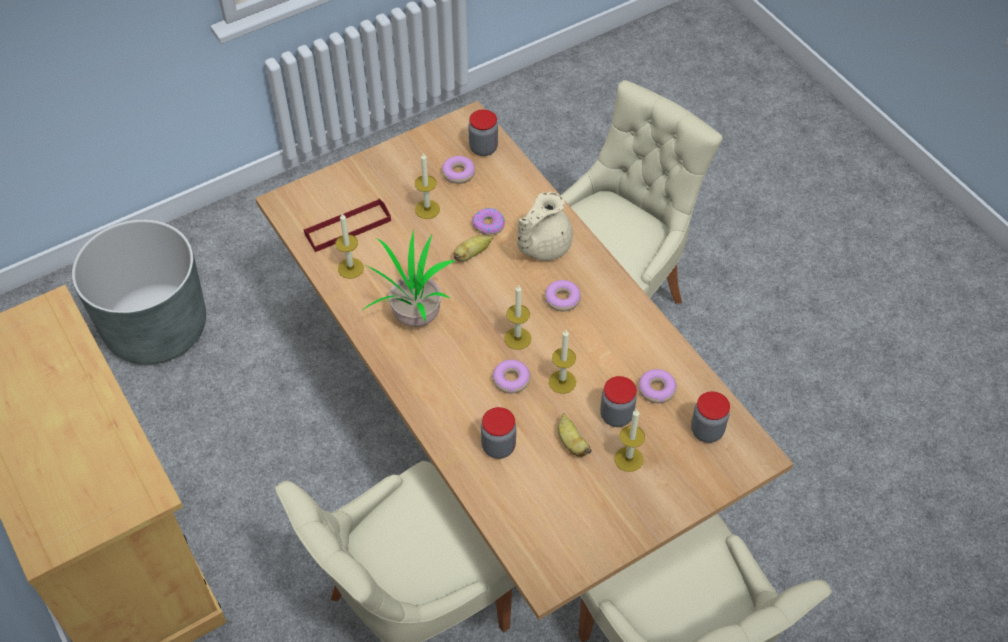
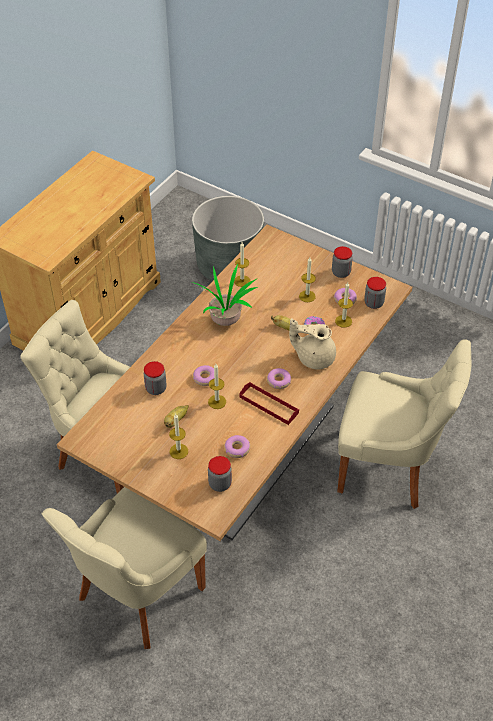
camera: 65 degrees right, 5 degrees down
(348, 227) = (270, 268): red tray -> red tray (269, 405)
(517, 338) = (236, 370): candle -> candle (343, 321)
(616, 415) = (207, 435): jar -> jar (341, 272)

